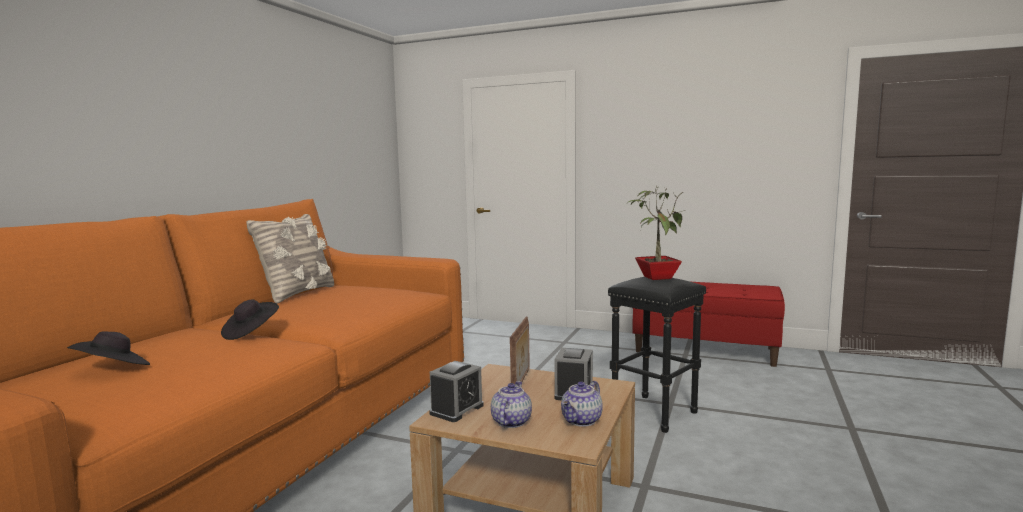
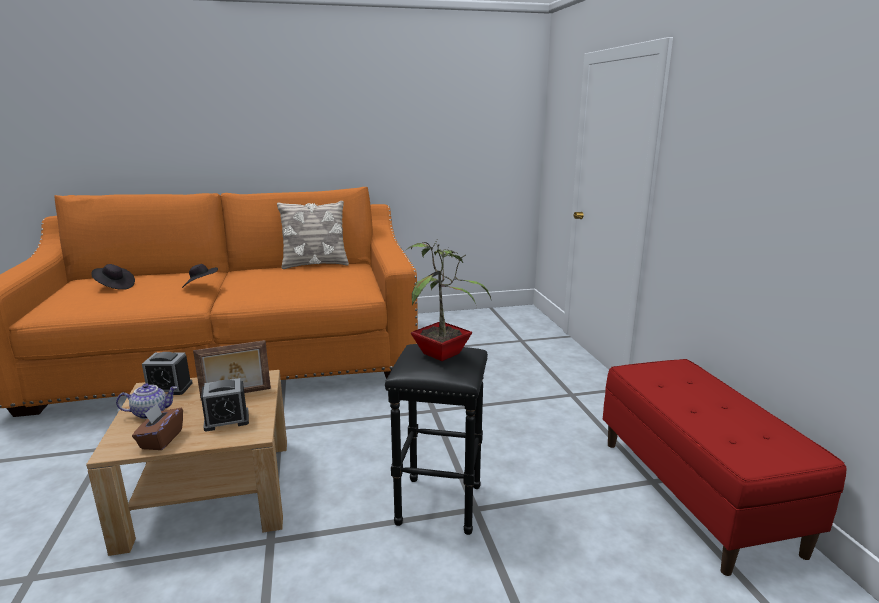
camera: 55 degrees right, 10 degrees up
(582, 421) = (161, 440): teapot -> brown tissue box

